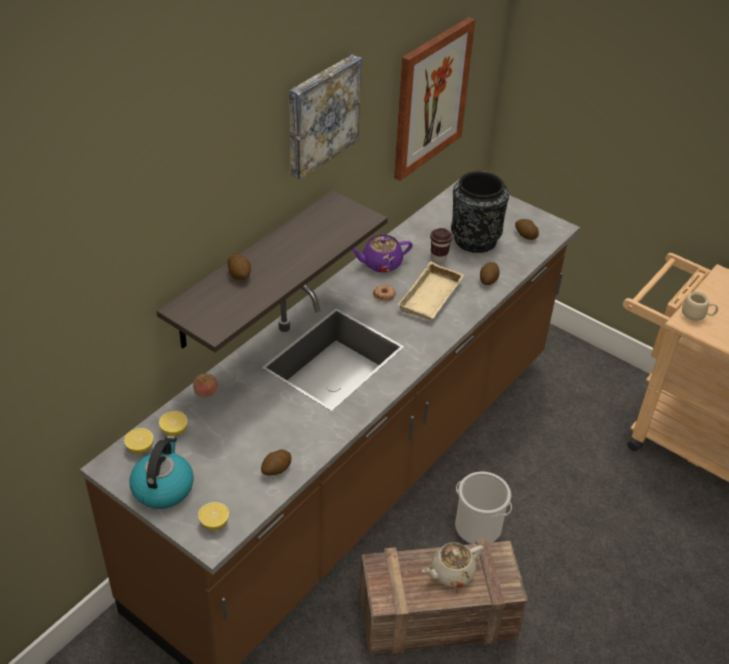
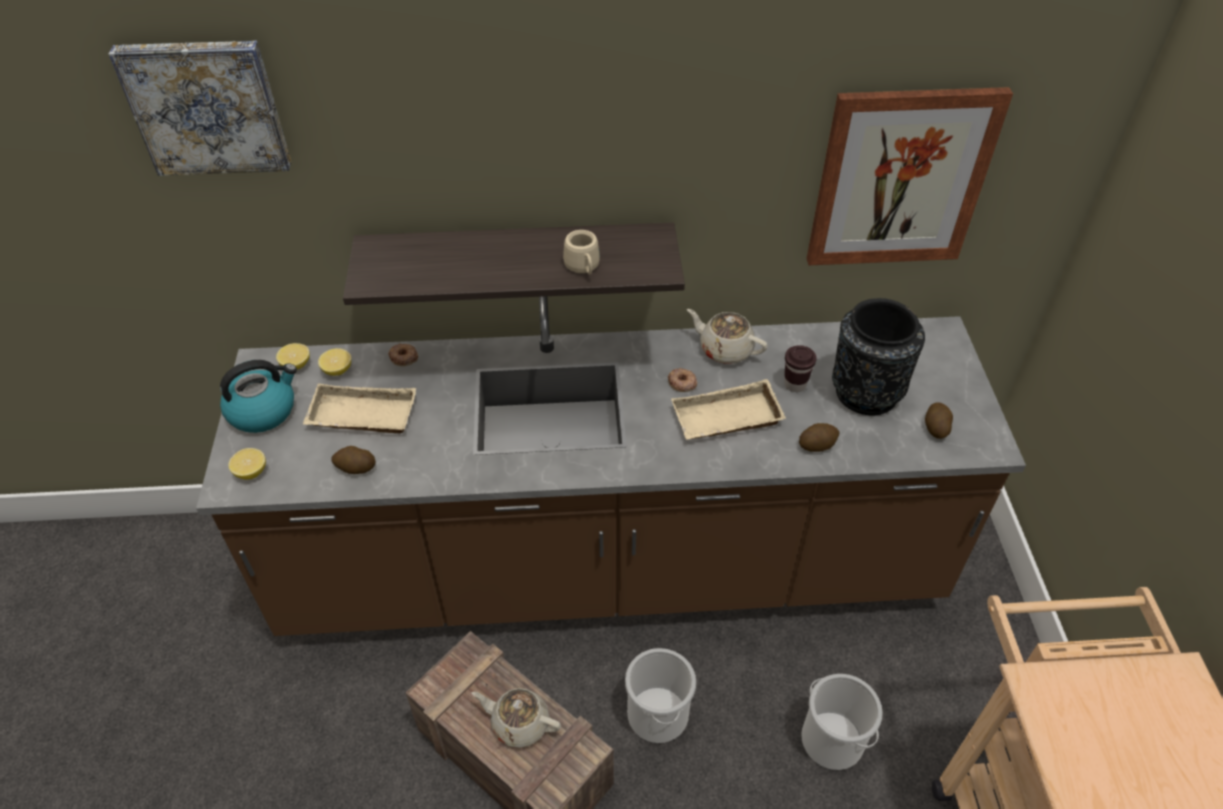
camera: 50 degrees right, 5 degrees up
(206, 393) = (403, 357): apple -> donut
(233, 443) = (360, 417): none -> beige tray
(240, 274) = (463, 248): potato -> none
(321, 114) = (654, 111): picture -> picture (207, 106)
(381, 263) = (725, 349): purple teapot -> beige teapot
(567, 465) = (833, 740): none -> bucket
(697, 315) = (1061, 690): beige mug -> beige mug (583, 268)

